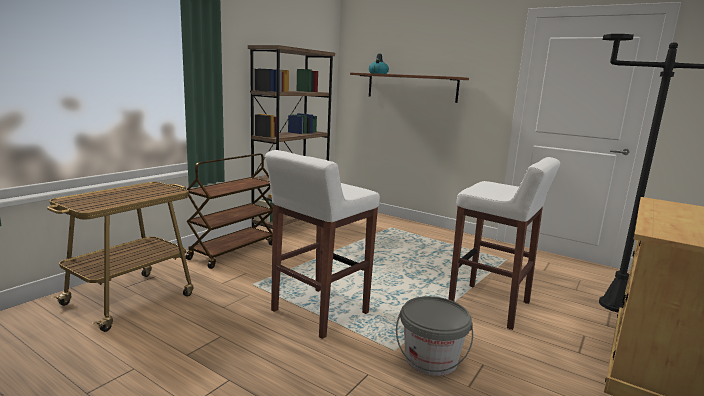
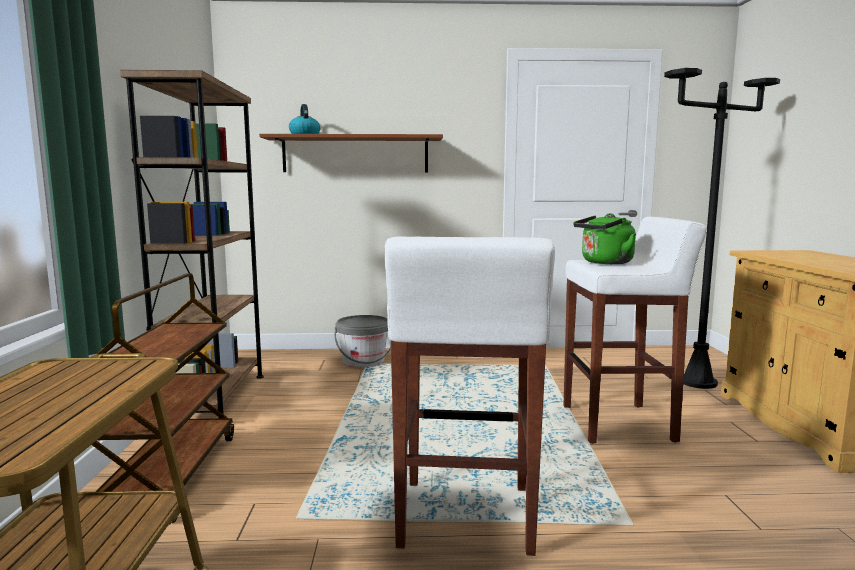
camera: 35 degrees left, 5 degrees down
(431, 359) = (680, 516): grey bucket -> grey bucket (363, 361)
(492, 186) = (604, 262): none -> green kettle

